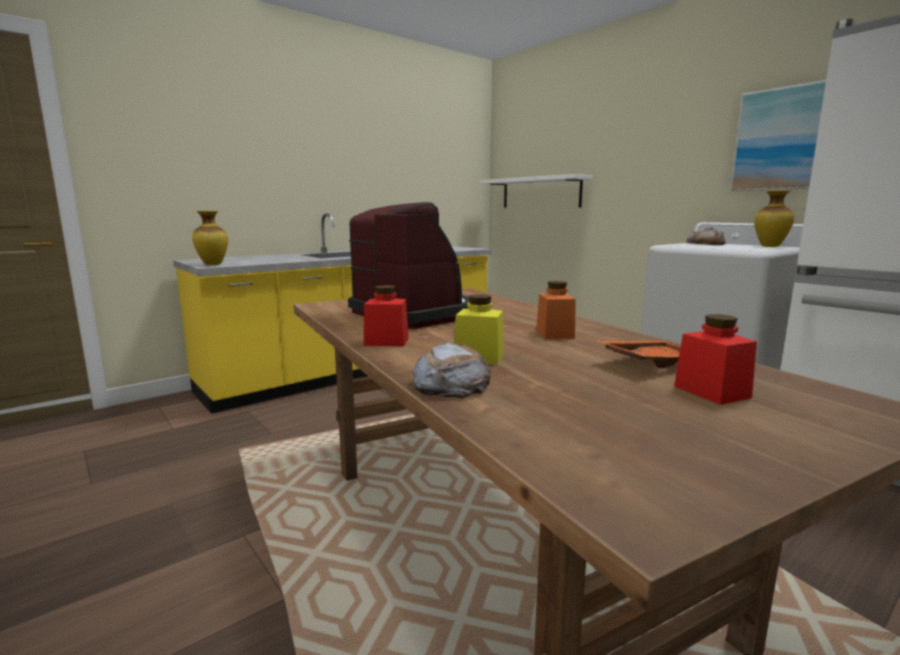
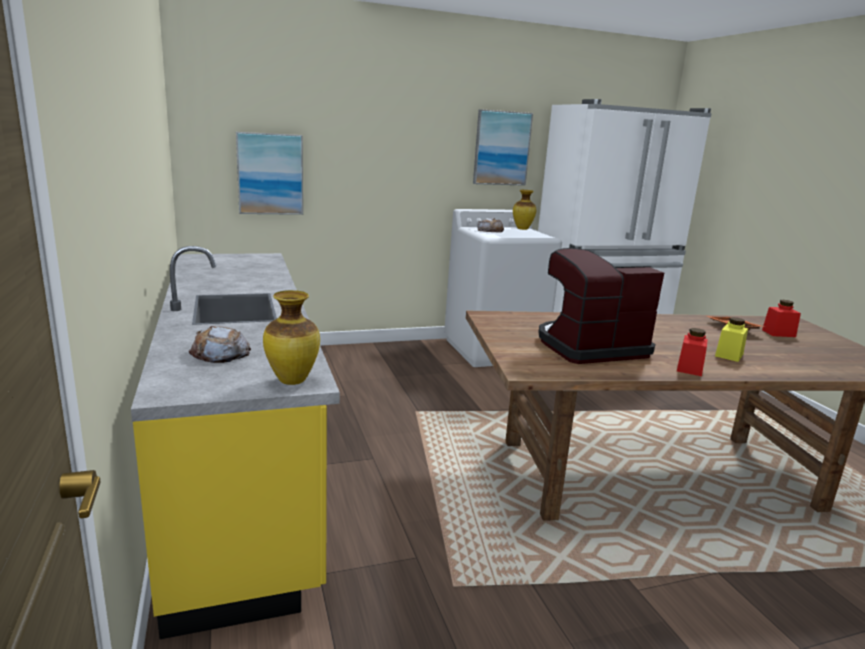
camera: 70 degrees left, 5 degrees up
(451, 384) = (785, 370): bread -> bread (220, 353)
(540, 193) = (270, 174): white shelf -> picture
(554, 334) = (666, 329): orange jar -> none

